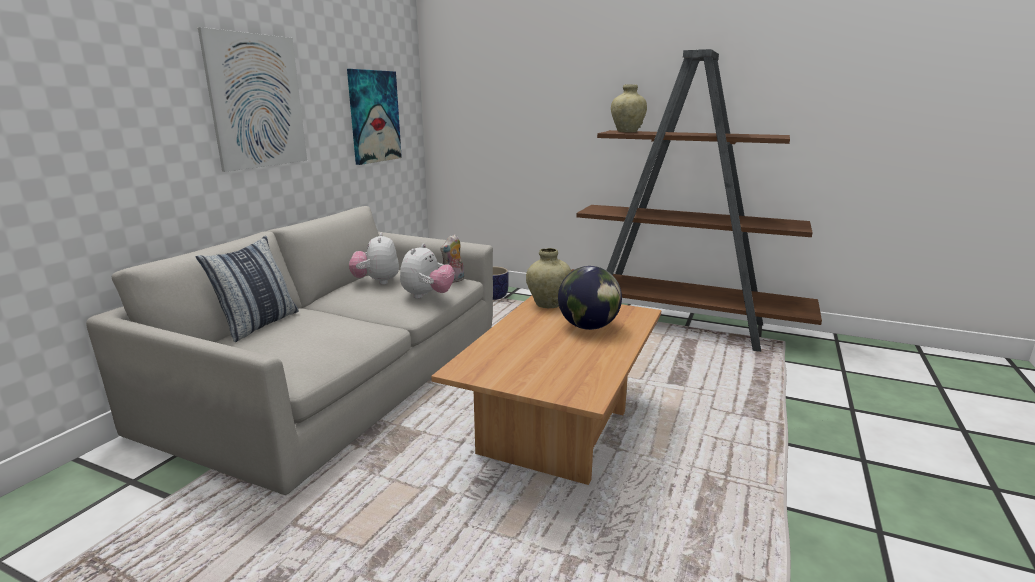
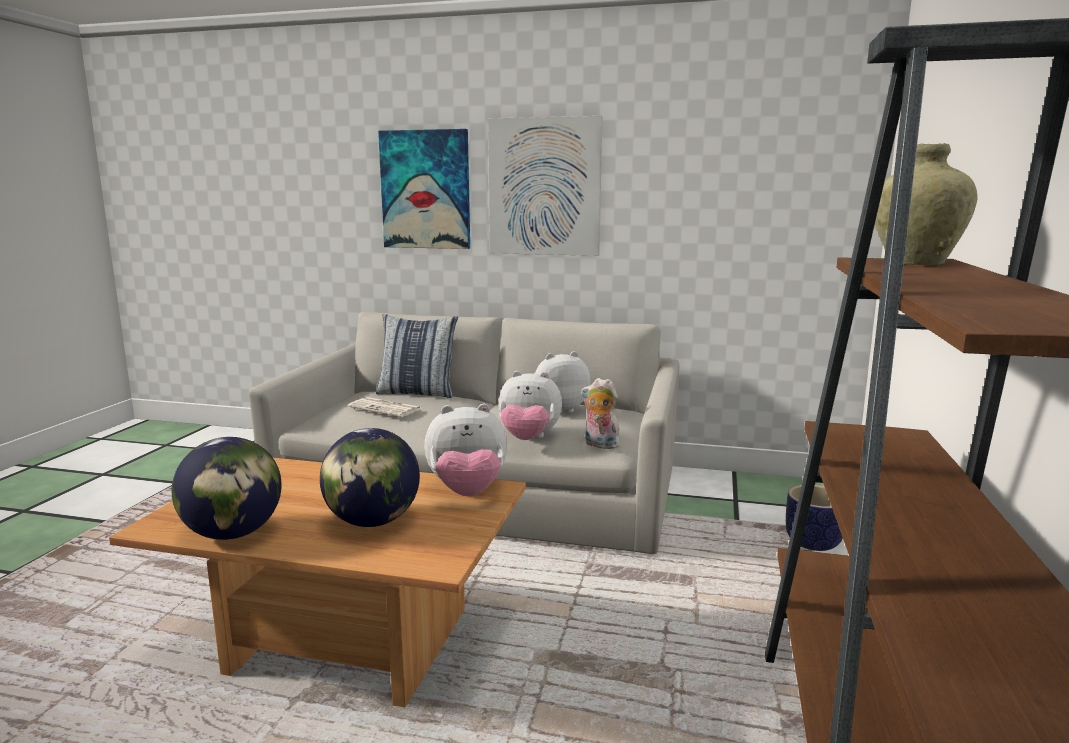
camera: 80 degrees right, 5 degrees down
(301, 336) = (386, 408): none -> newspaper
(374, 116) = (744, 210): picture -> picture (425, 190)
(548, 304) = (467, 492): beige vase -> plush toy
(602, 366) = (233, 534): none -> globe

